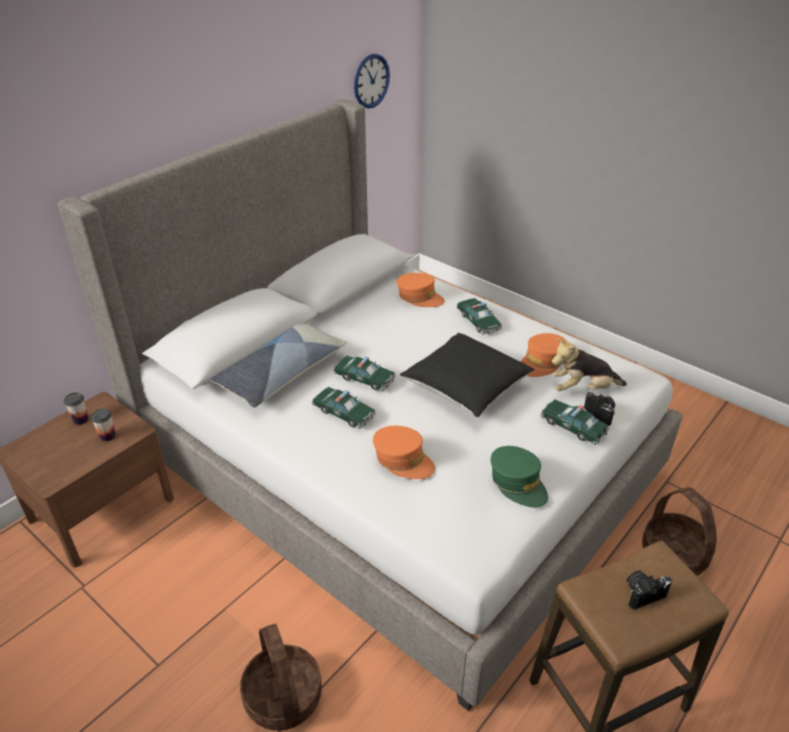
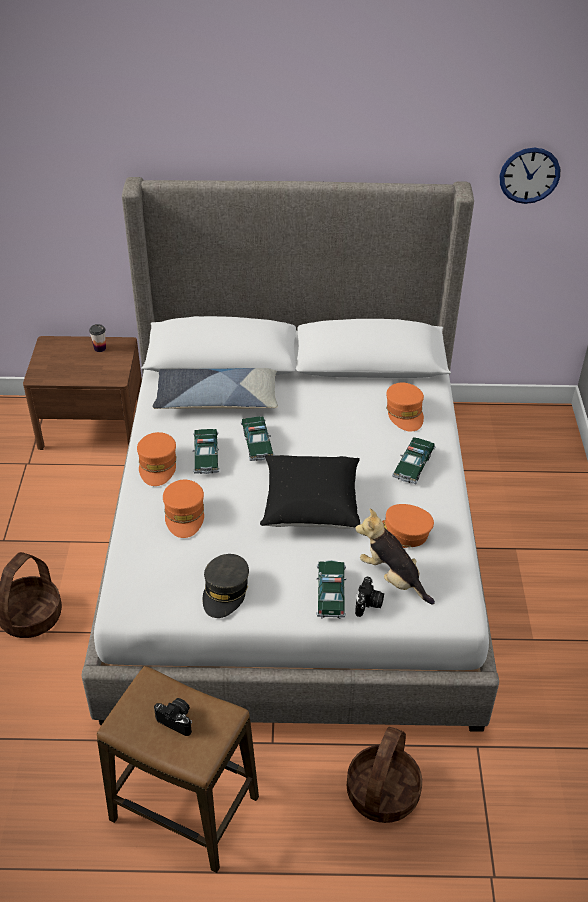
camera: 50 degrees right, 5 degrees up
(107, 436) = (98, 370): cup -> none
(318, 447) = (157, 465): none -> orange cap
(518, 483) = (225, 591): green cap -> grey cap

